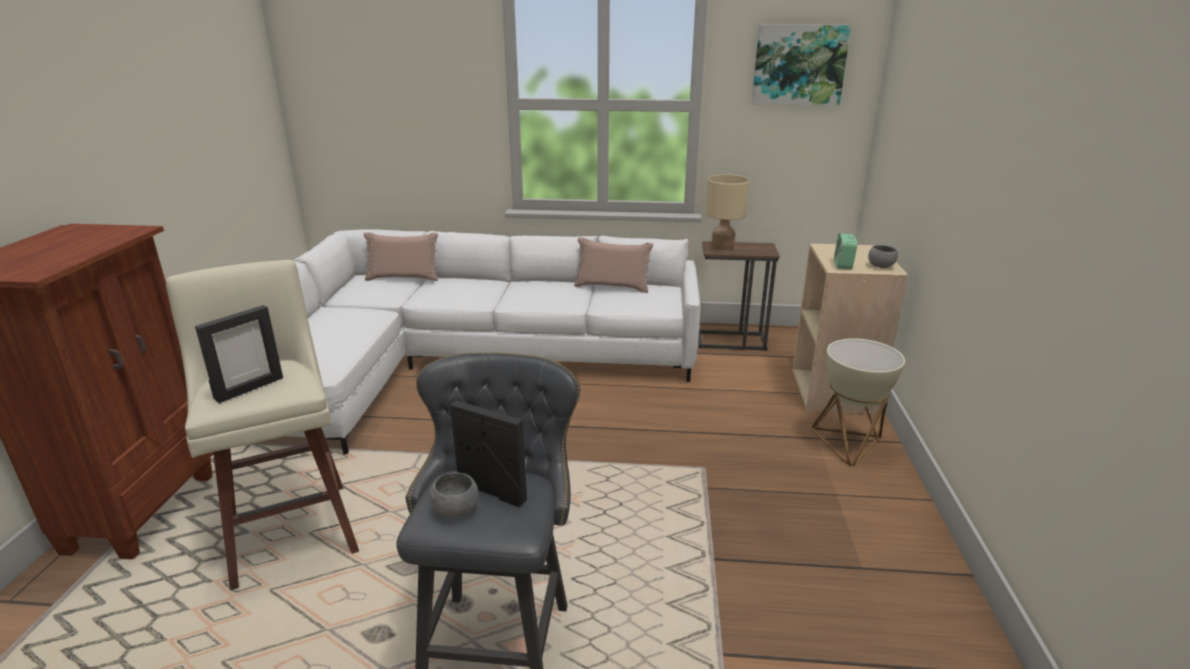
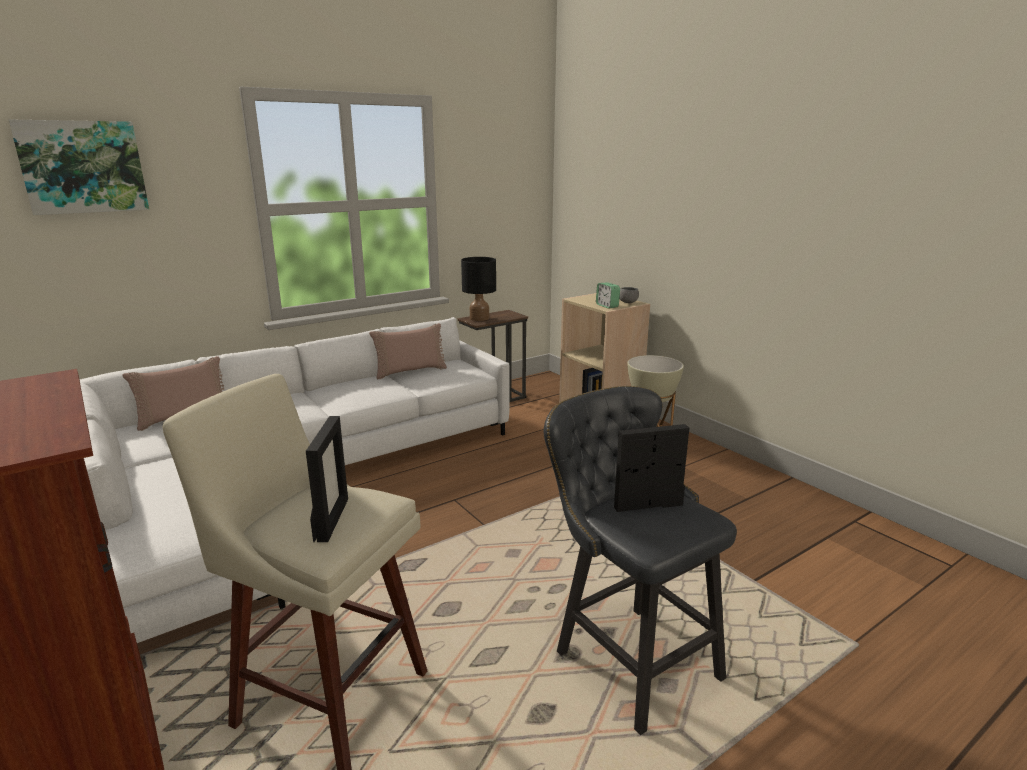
camera: 40 degrees left, 5 degrees down
(456, 510) = (651, 526): grey bowl -> none
(722, 246) = (479, 318): beige table lamp -> black table lamp
(799, 65) = (502, 164): picture -> picture (83, 167)

